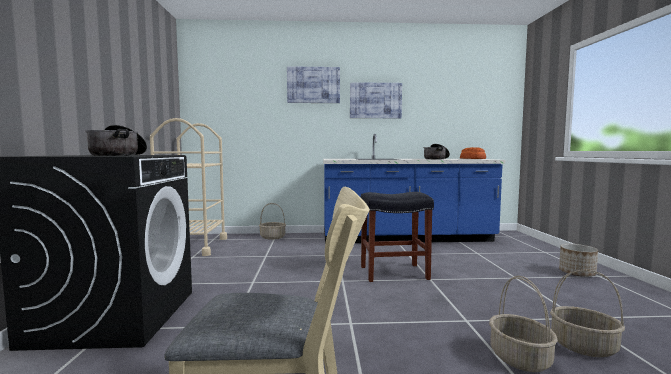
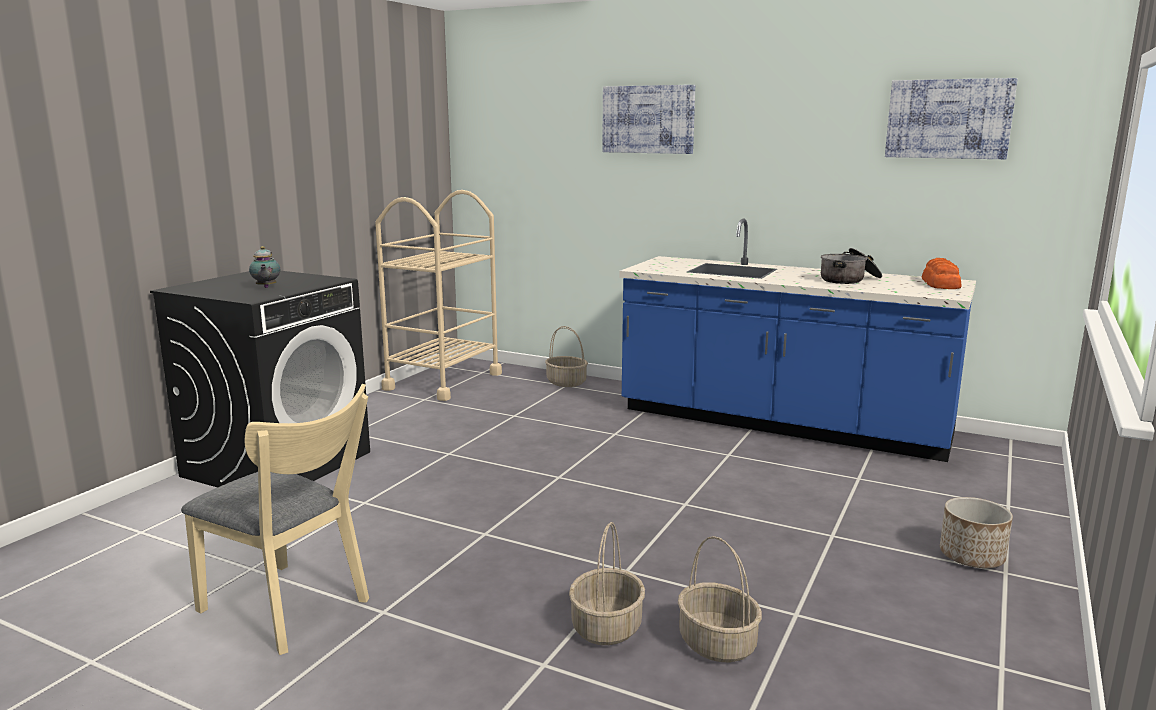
camera: 30 degrees right, 10 degrees up
(119, 155) = (266, 287): cooking pot -> teapot
(375, 100) = (760, 149): picture -> picture (948, 119)
(394, 272) = (650, 481): black stool -> none

